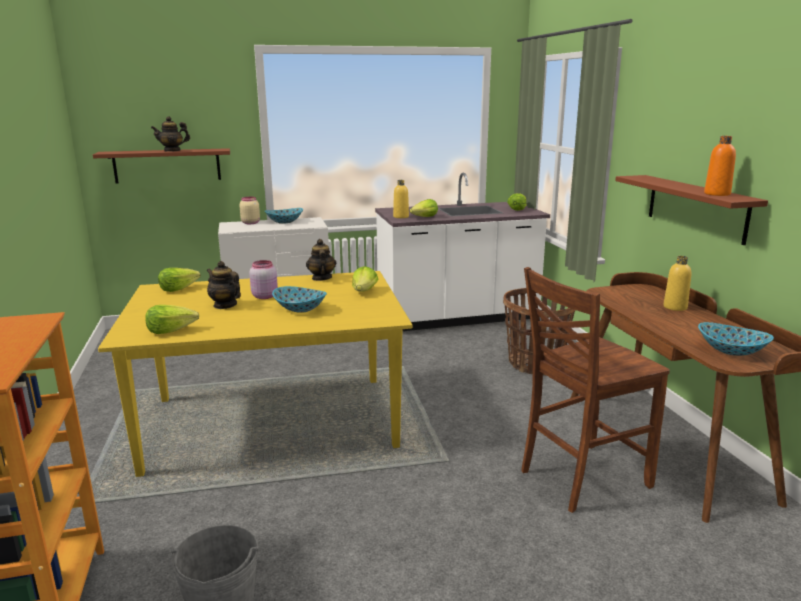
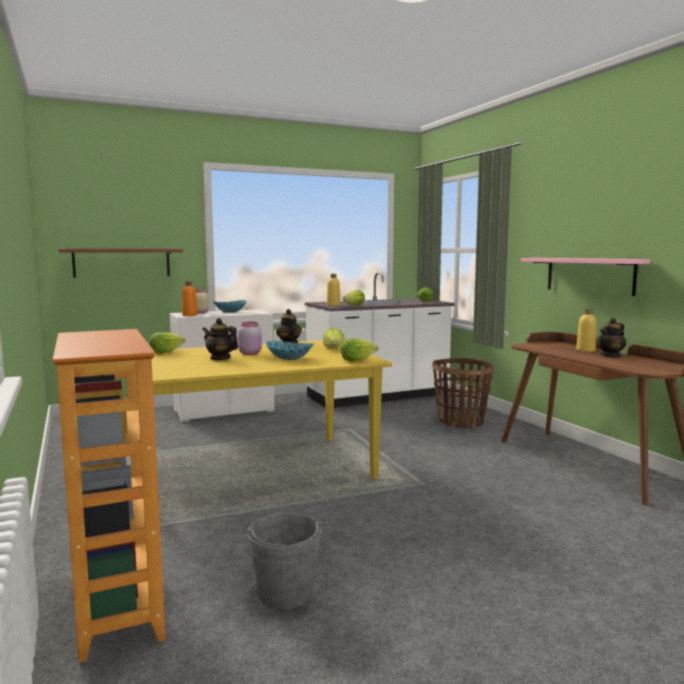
camera: 10 degrees left, 10 degrees down
(171, 331) = (187, 371): lettuce -> lettuce (357, 360)
(172, 150) = (130, 248): teapot -> teapot (610, 355)
(581, 478) = (537, 487): brown chair -> none
(695, 207) = (589, 275): brown shelf -> pink shelf
(717, 194) = (610, 258): orange bottle -> orange bottle (189, 315)
(731, 351) = (645, 367): bowl -> none

